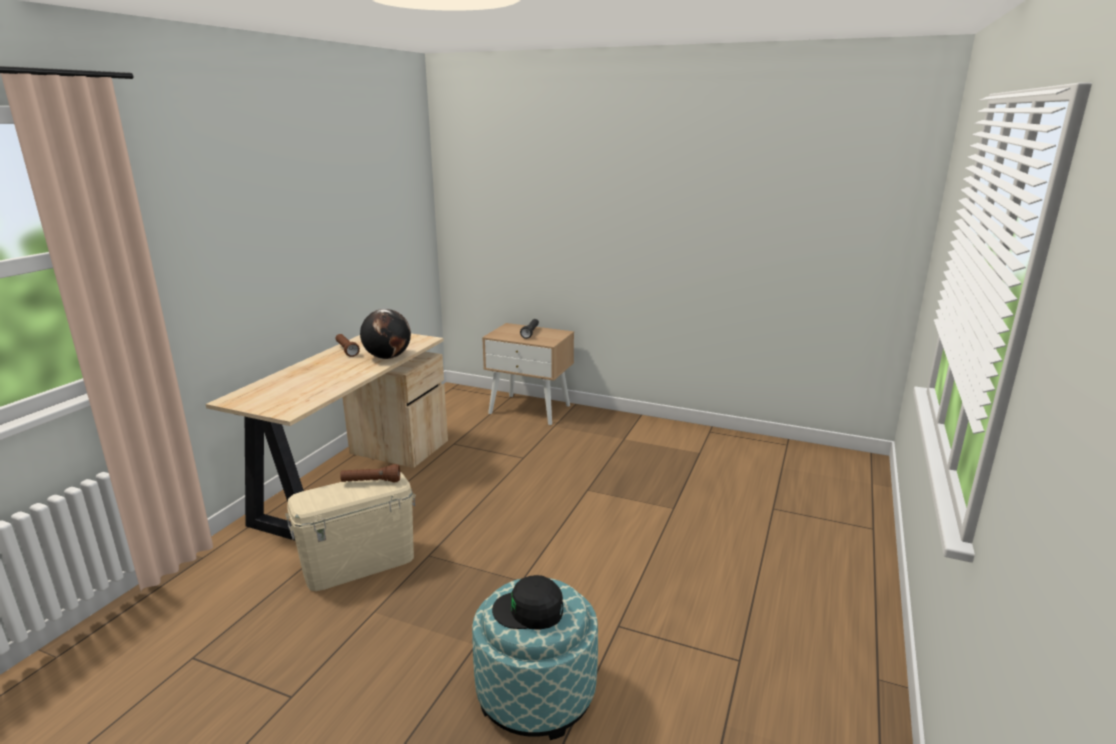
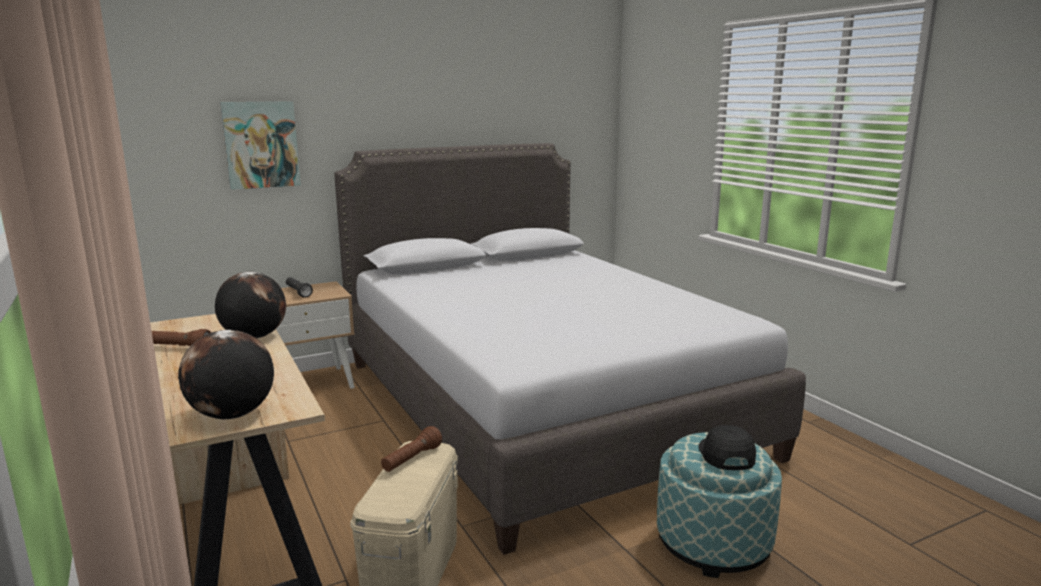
camera: 50 degrees left, 5 degrees down
(265, 401) = (232, 415): none -> globe
(528, 206) = (261, 144): none -> picture
(529, 610) = (726, 454): black cap -> black cap turned 135 degrees clockwise
(640, 504) = (538, 406): none -> grey bed

